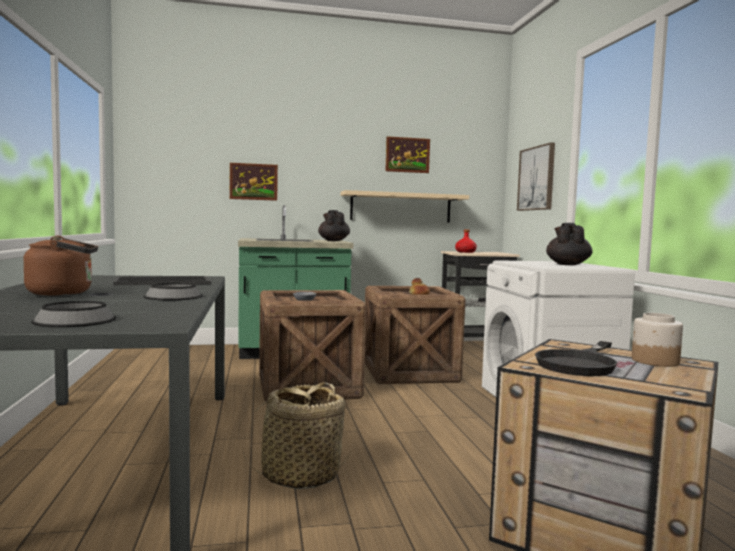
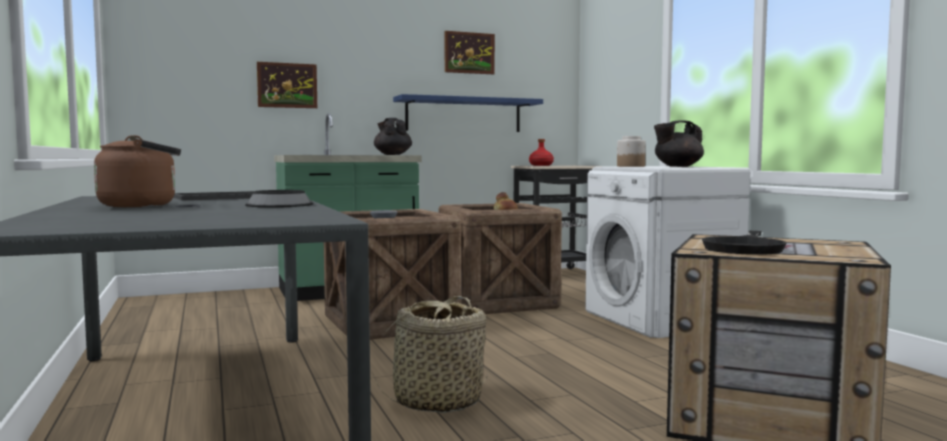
camera: 10 degrees left, 0 degrees up
(74, 320) = (219, 220): bowl -> none
(401, 207) = (463, 115): beige shelf -> blue shelf
(536, 178) = (620, 78): picture -> none
(567, 264) = (677, 166): black teapot -> black teapot turned 105 degrees counterclockwise
(654, 361) = (810, 243): jar -> jar (630, 166)

